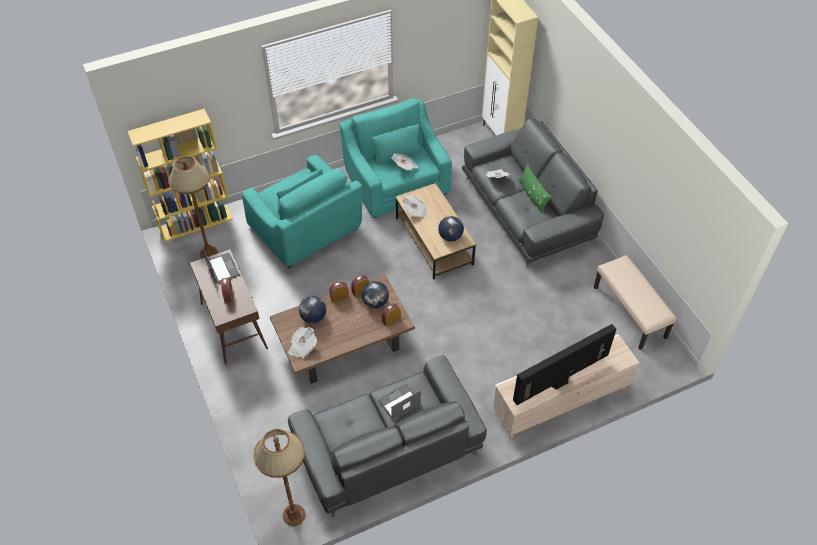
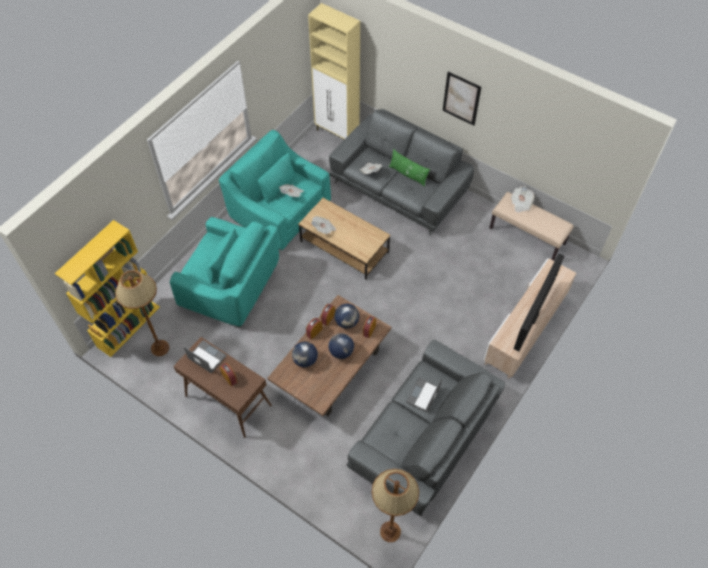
camera: 30 degrees left, 5 degrees up
(302, 347) = (314, 390): newspaper -> newspaper (521, 204)
(450, 236) = (366, 238): globe -> globe (341, 352)
(605, 131) = (461, 98): none -> picture

